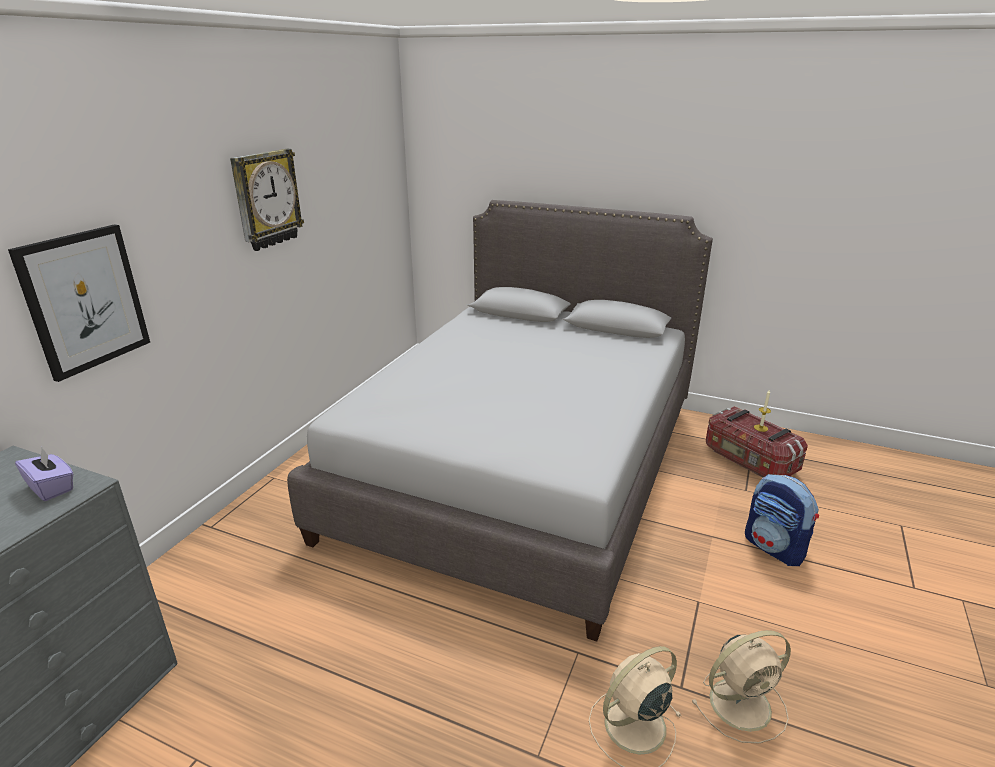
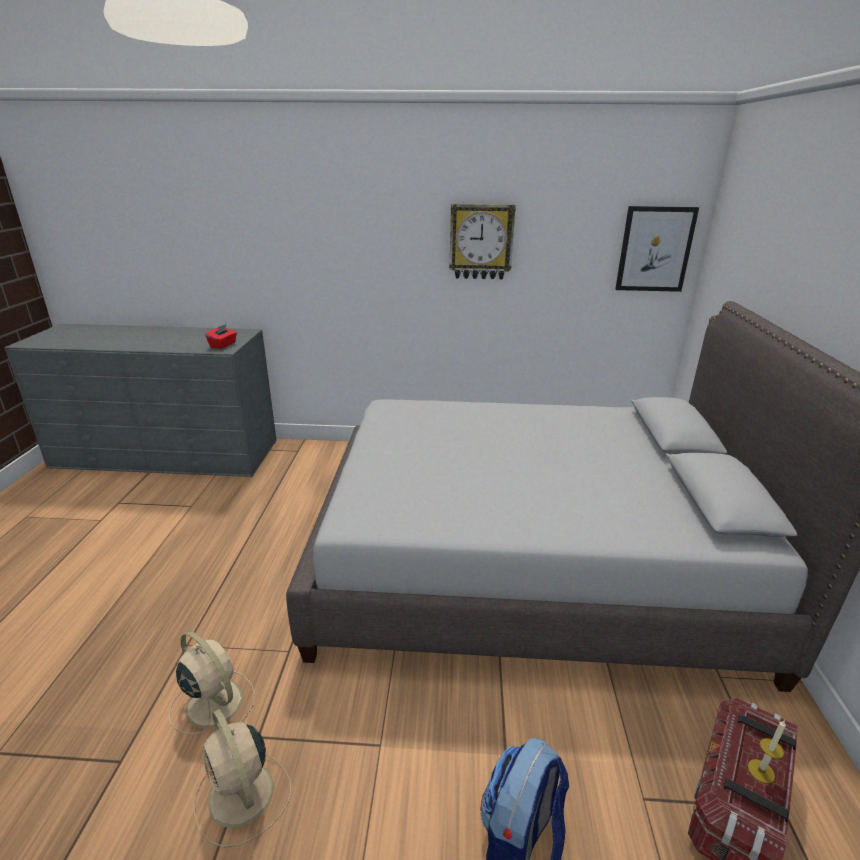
camera: 70 degrees right, 0 degrees up
(52, 487) = (223, 345): purple tissue box -> red tissue box
(84, 300) = (319, 270): picture -> picture (655, 249)

